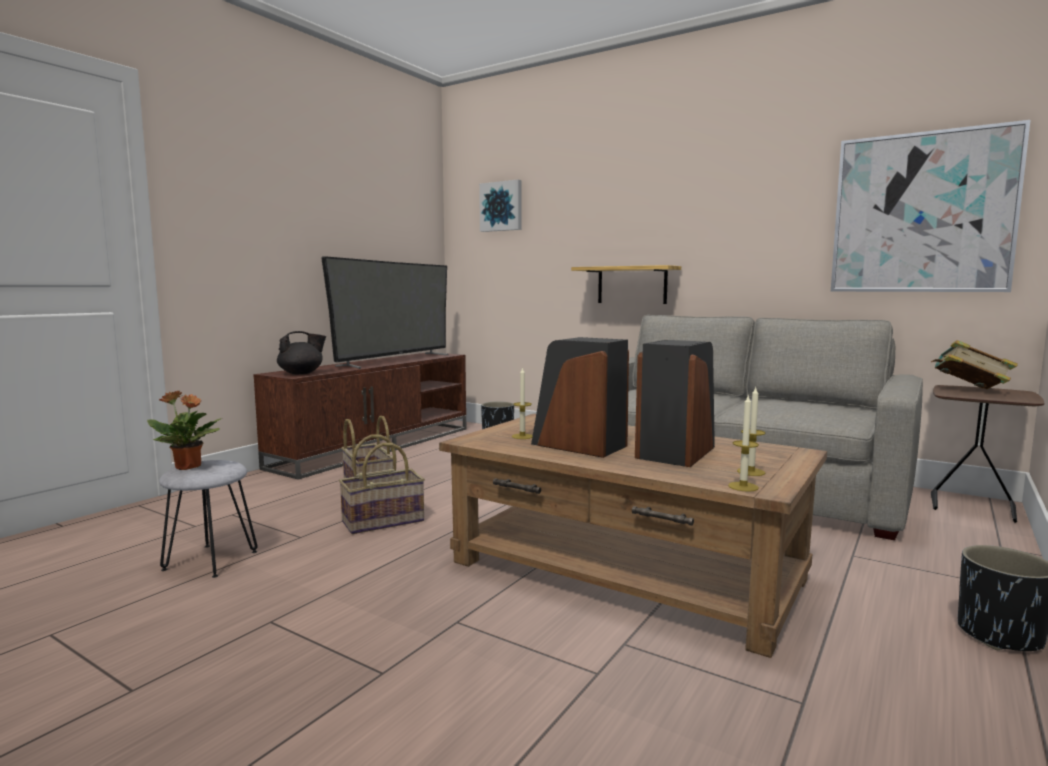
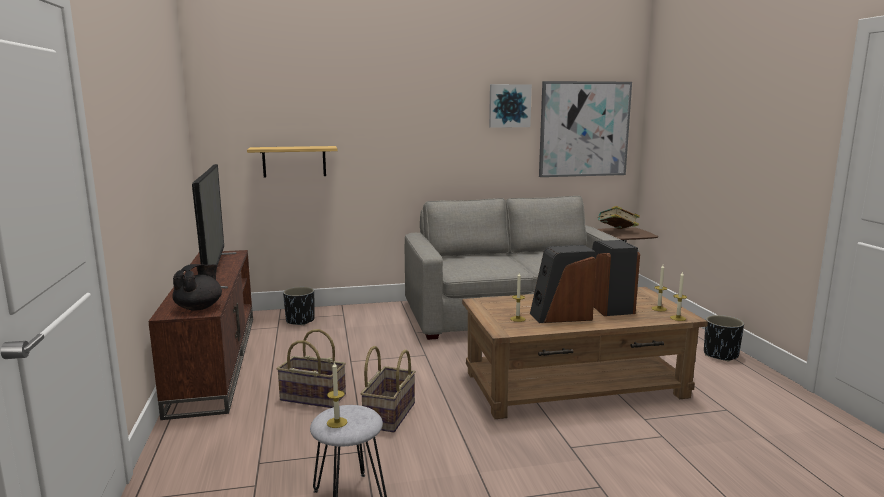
camera: 45 degrees left, 5 degrees up
(188, 467) = (337, 422): potted plant -> candle
(501, 206) = (264, 104): picture -> picture (509, 106)
(632, 285) = (401, 176): shelf -> shelf (294, 161)

